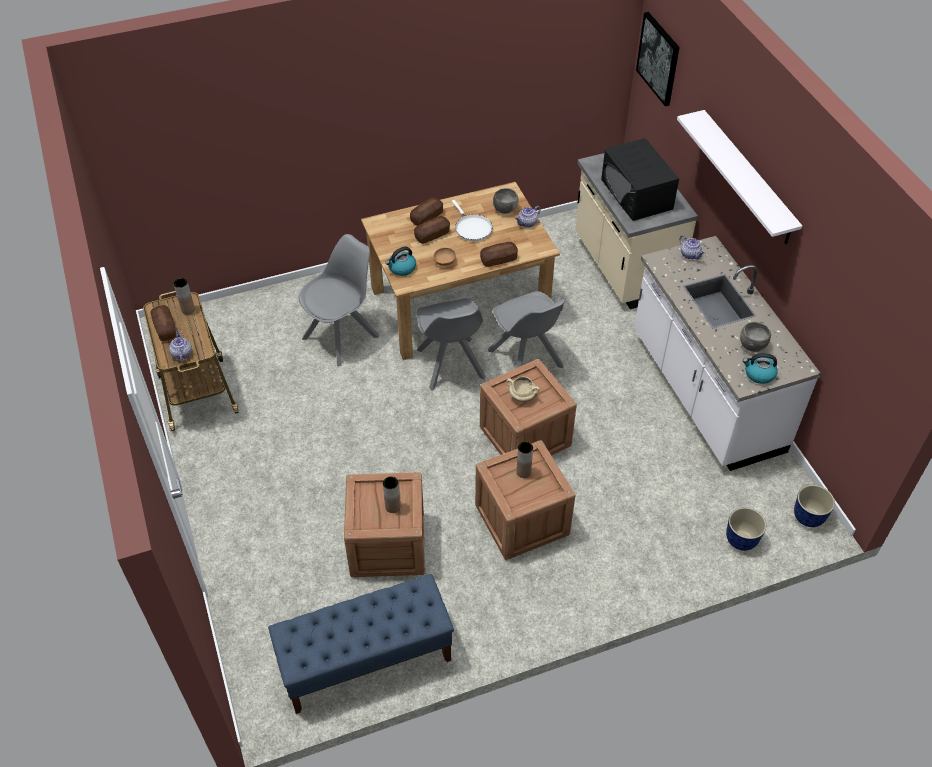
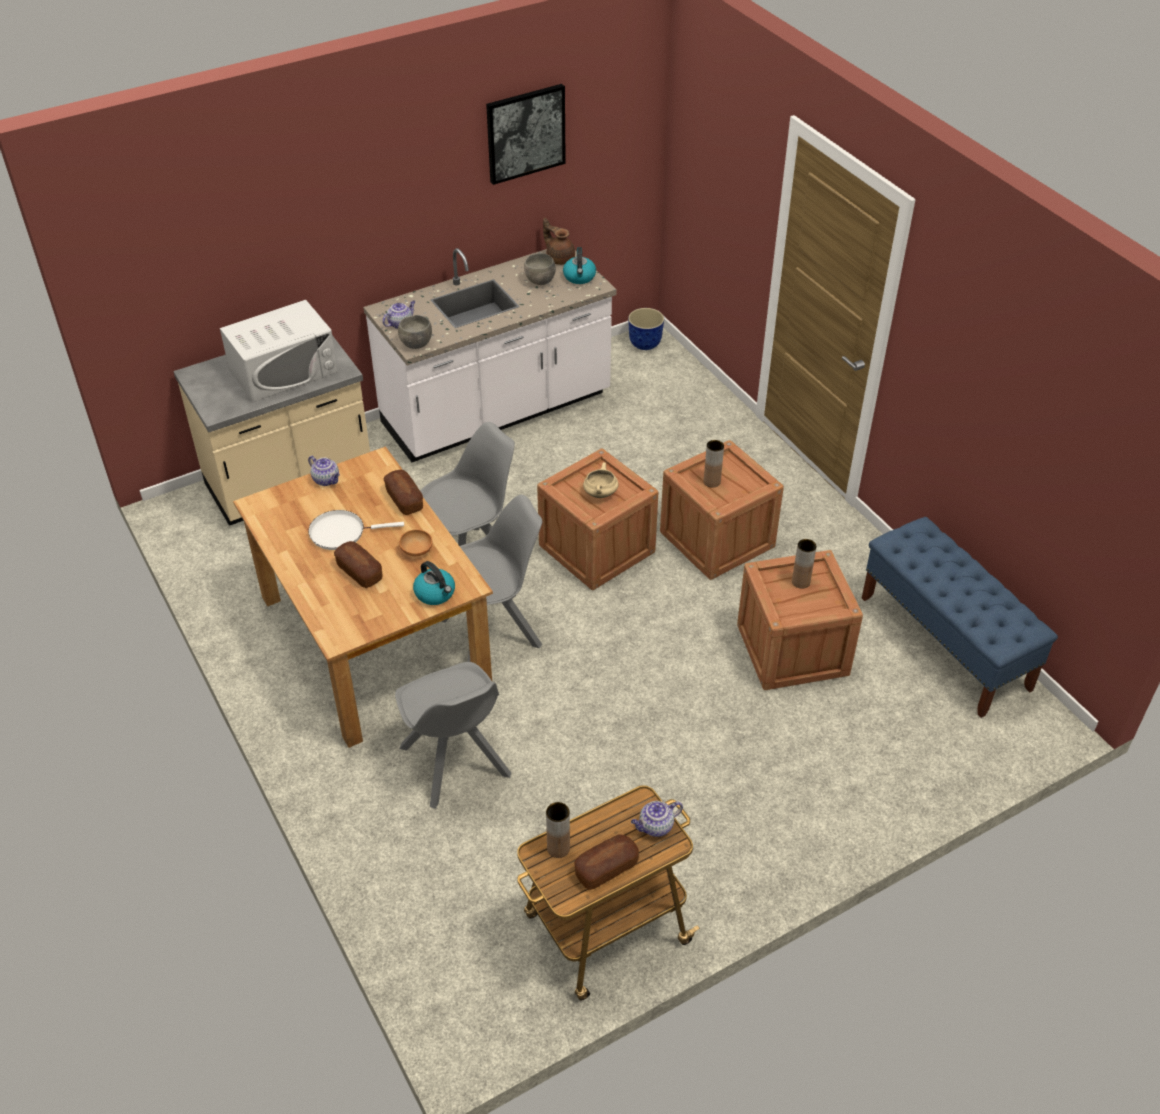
camera: 100 degrees left, 5 degrees down
(342, 336) = (456, 764): grey chair -> grey chair turned 150 degrees counterclockwise
(427, 217) = (319, 583): bread -> none
(472, 228) = (341, 532): white frying pan -> white frying pan turned 150 degrees counterclockwise
(505, 209) = (298, 504): grey bowl -> grey bowl (416, 344)
(636, 194) = (284, 371): black microwave -> white microwave
(659, 58) = (141, 252): picture -> picture (525, 133)
(740, 539) = (686, 385): planter -> none
(747, 178) = (375, 201): white shelf -> none
(791, 364) = (559, 258): none -> brown teapot

